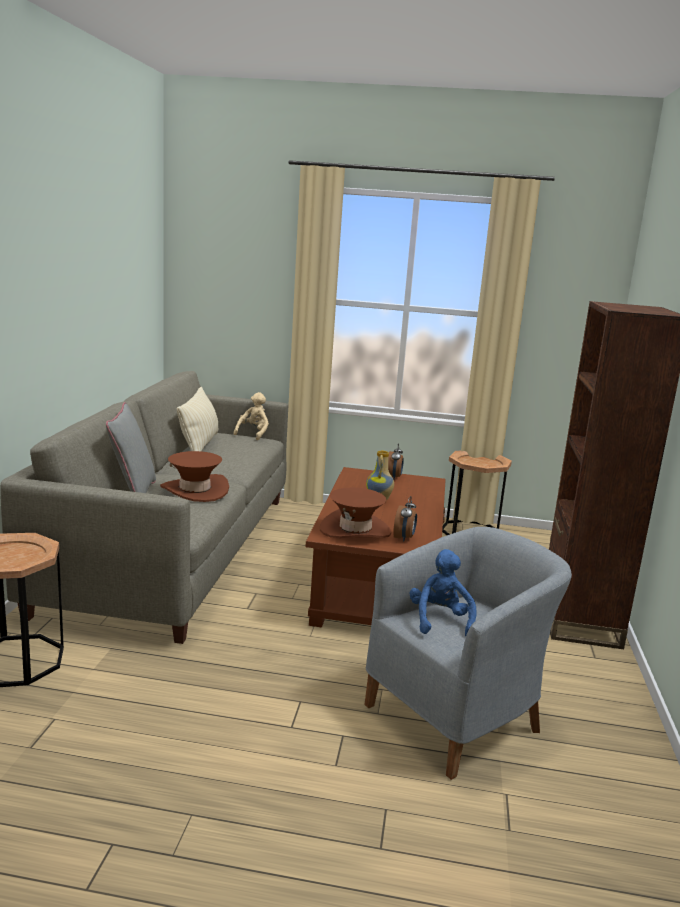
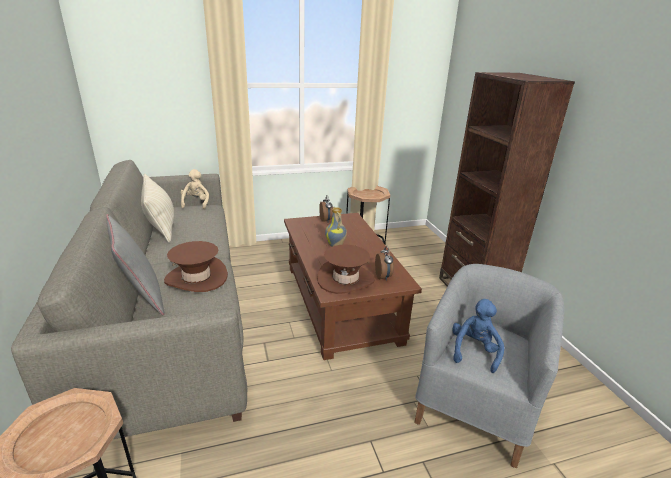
camera: 25 degrees left, 10 degrees up
(440, 620) = (474, 351): blue plush toy -> blue plush toy turned 45 degrees clockwise

